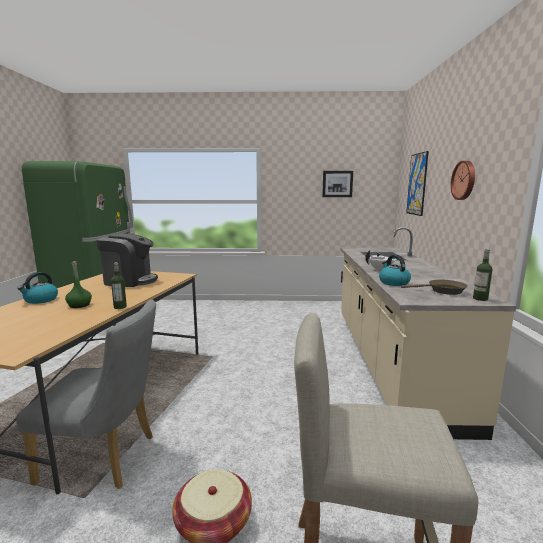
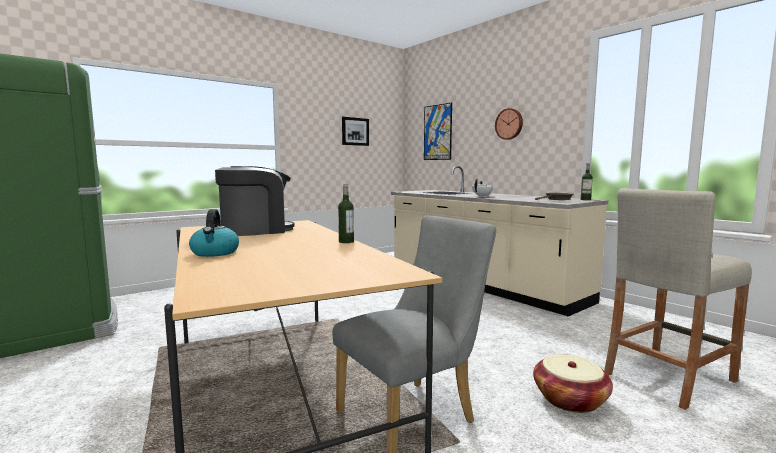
camera: 40 degrees left, 5 degrees down
(79, 305) = (293, 247): green bottle -> none
(393, 282) = (518, 199): kettle -> none

